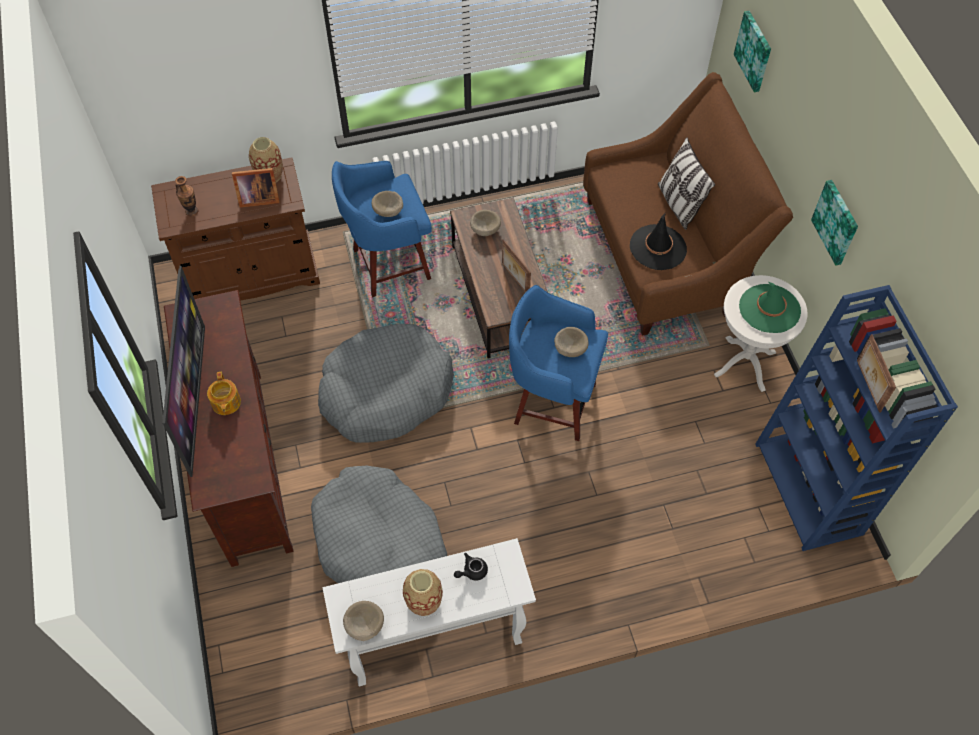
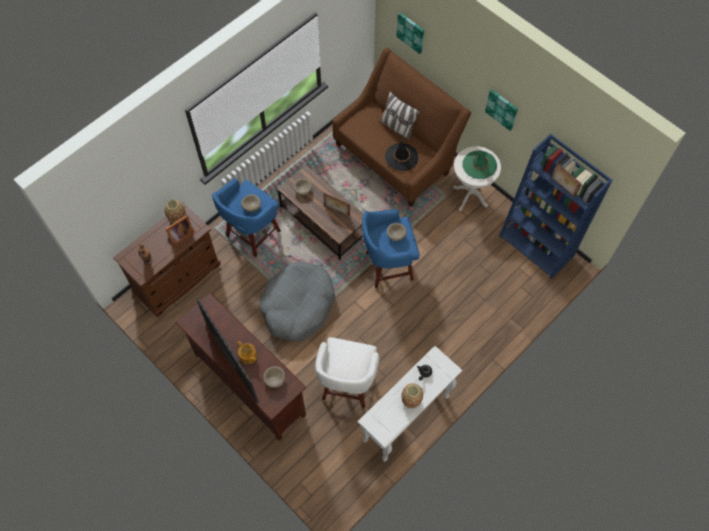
camera: 30 degrees left, 5 degrees up
(364, 625) = (390, 427): beige bowl -> beige bowl (274, 379)
(379, 543) = (347, 386): grey dog bed -> white stool

